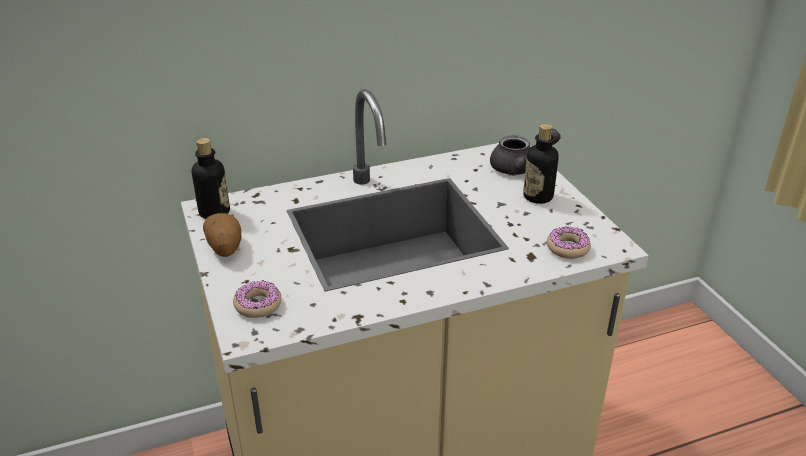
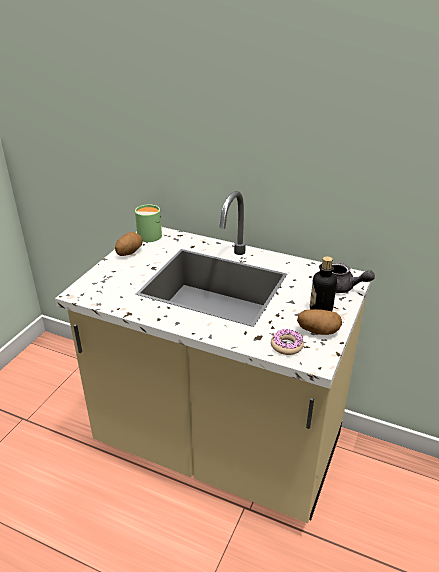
camera: 45 degrees right, 0 degrees up
(214, 212) = (150, 234): bottle -> green mug
(258, 305) = (101, 284): donut -> none
(569, 218) = (318, 331): none -> potato

